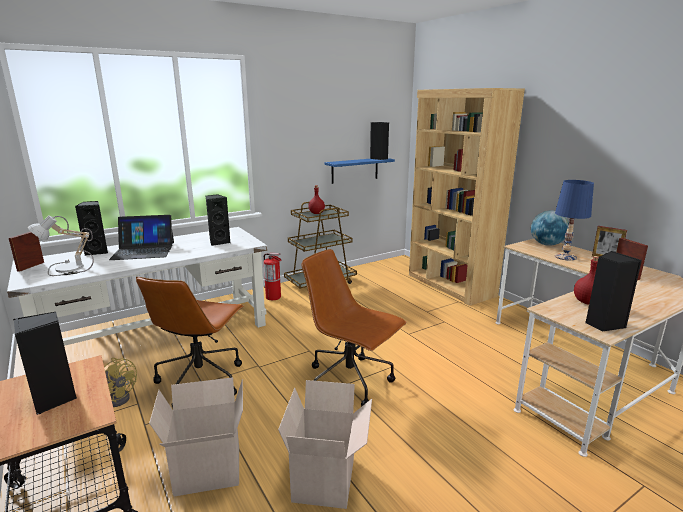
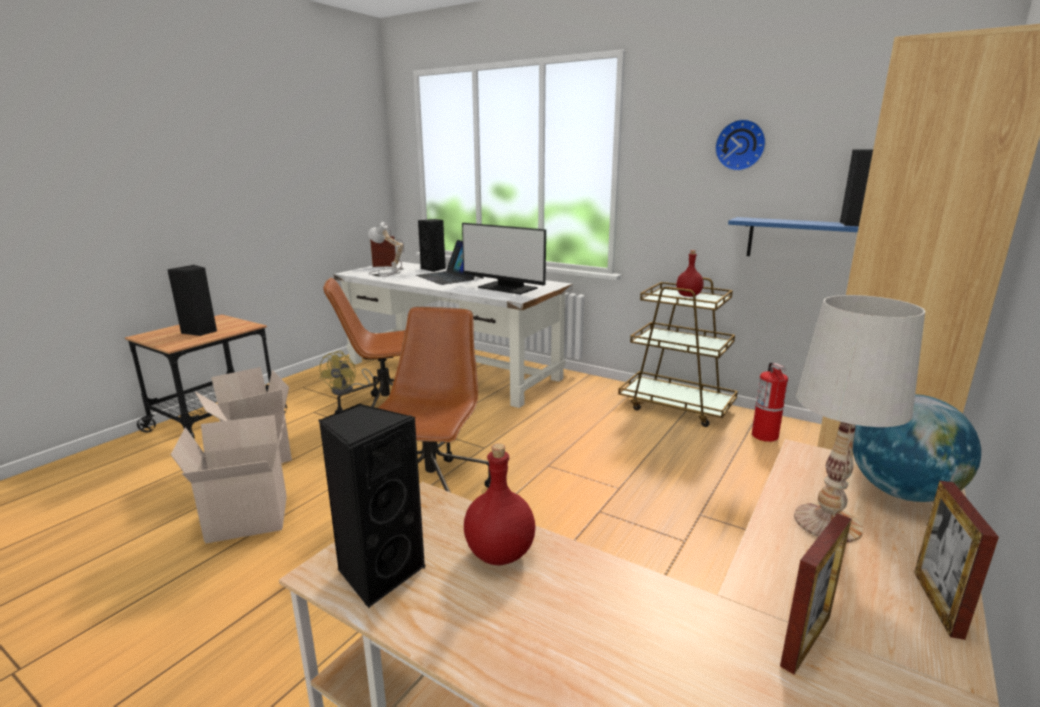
camera: 65 degrees right, 0 degrees up
(219, 242) = (506, 288): black speaker -> monitor
(273, 297) = (592, 392): fire extinguisher -> fire extinguisher (765, 436)
(321, 121) = (740, 145): none -> wall clock
(565, 257) = (826, 522): blue table lamp -> white table lamp

